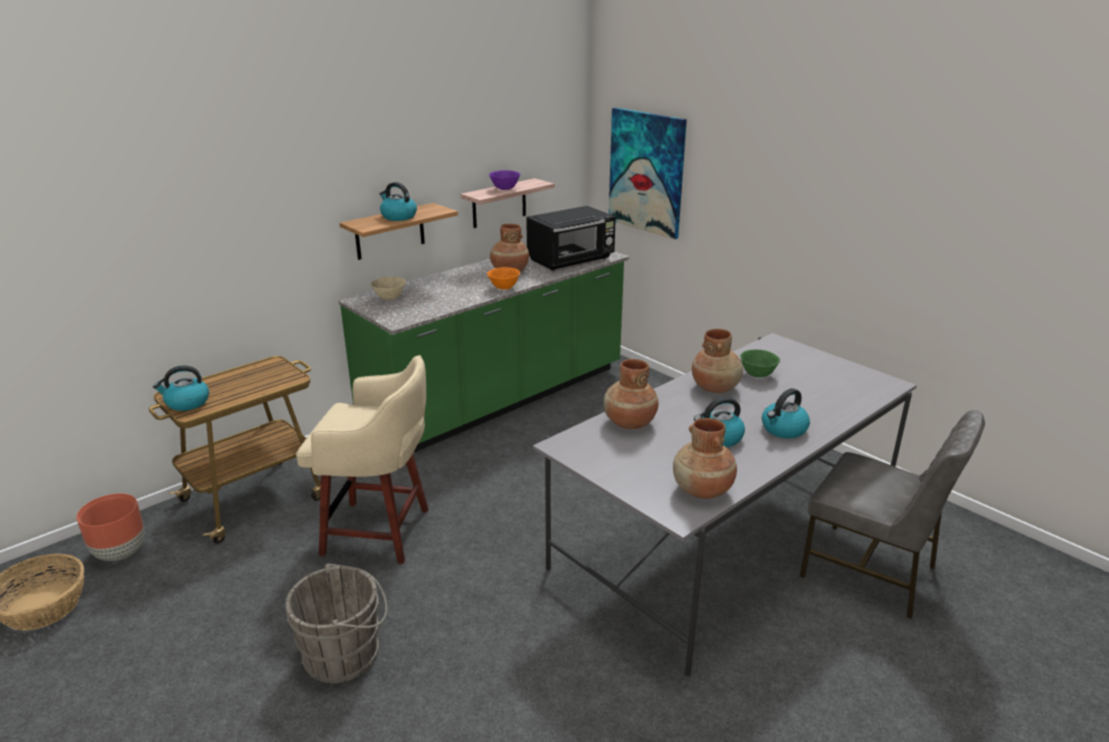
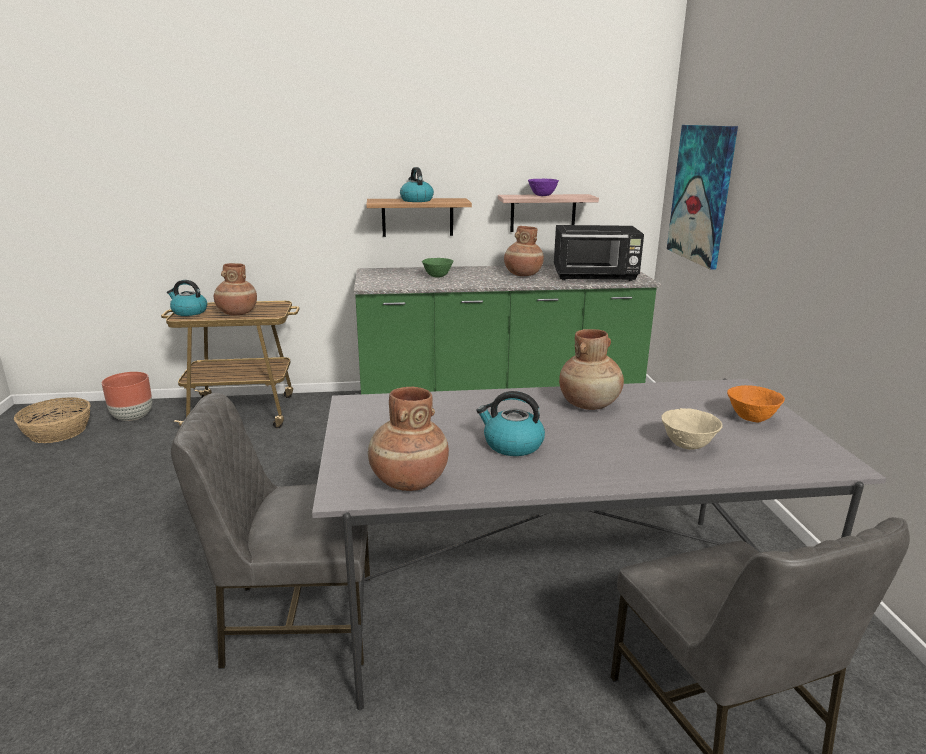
camera: 35 degrees right, 5 degrees down
(346, 654) = (147, 538): grey bucket -> none
(380, 532) = (285, 465): beige stool -> none
(390, 298) = (393, 273): beige bowl -> beige bowl (688, 445)
(503, 288) = (494, 283): orange bowl -> orange bowl (750, 418)
(573, 647) = (297, 621): none -> grey chair
(629, 423) = (445, 405): brown vase -> brown vase (237, 313)
(757, 375) = (660, 407): green bowl -> green bowl (437, 276)
(783, 429) = (603, 462): kettle -> none

